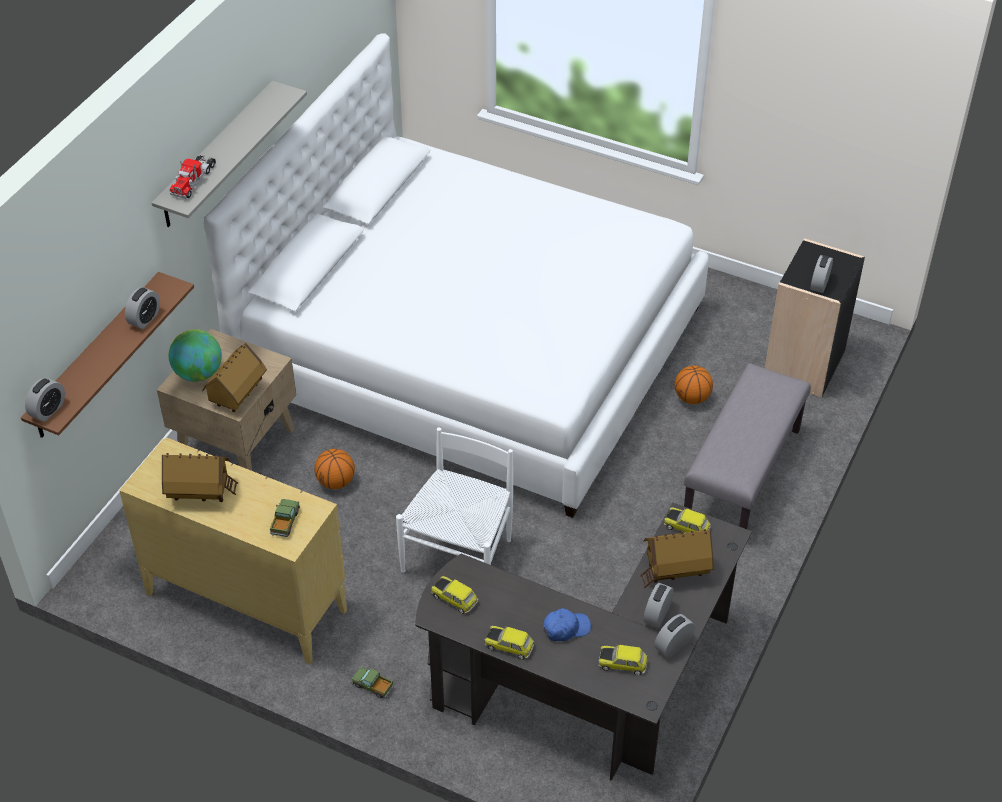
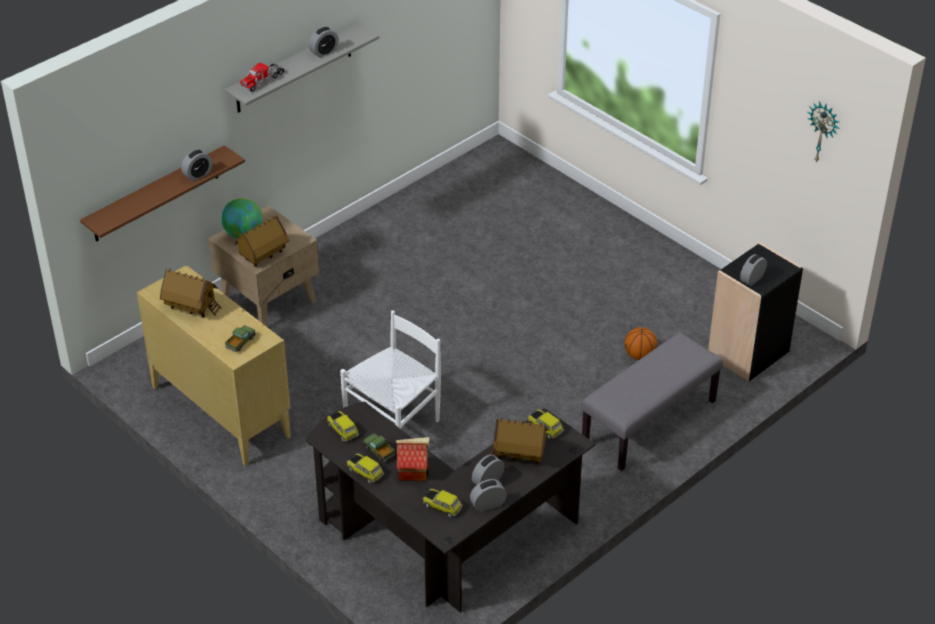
camera: 20 degrees right, 5 degrees down
(48, 410) = (100, 219): alarm clock -> alarm clock (324, 52)
(335, 482) = (328, 346): basketball -> none
(373, 686) = (283, 493): toy truck -> toy truck (379, 451)
(470, 347) = (481, 276): white bed -> none
(565, 628) = (413, 471): blue cap -> toy house
(866, 98) = (823, 132): none -> wall clock

